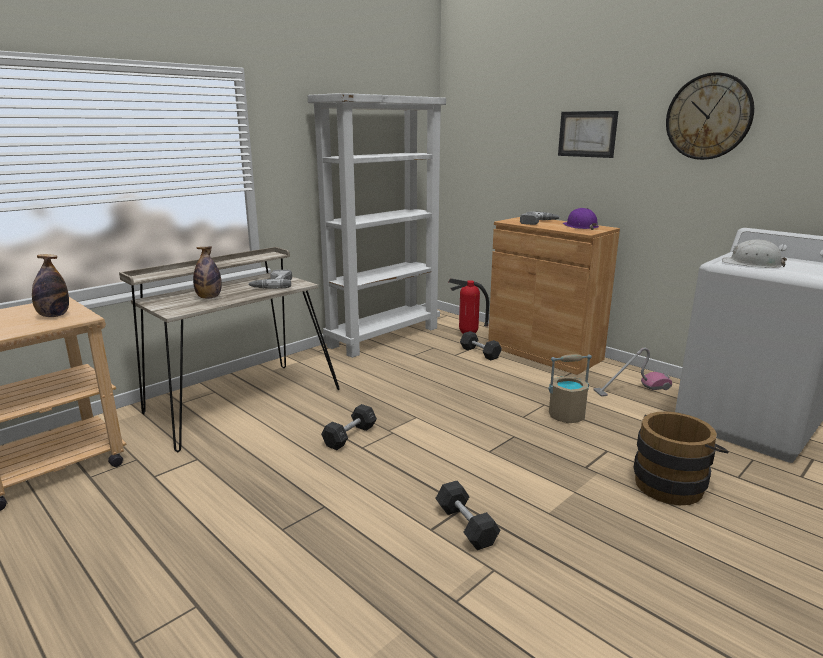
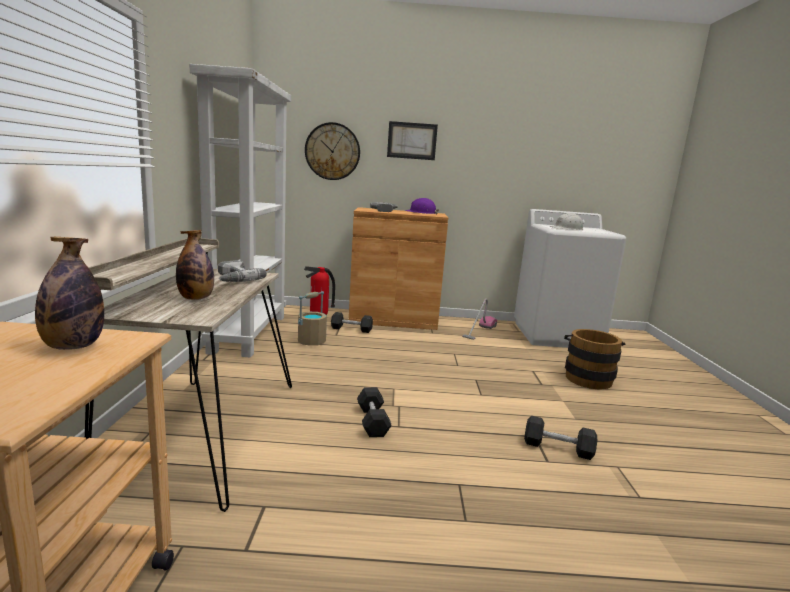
camera: 45 degrees left, 5 degrees down
(566, 415) = (478, 357): beige bucket -> beige bucket (311, 341)
(708, 117) = (503, 134): wall clock -> wall clock (332, 151)

